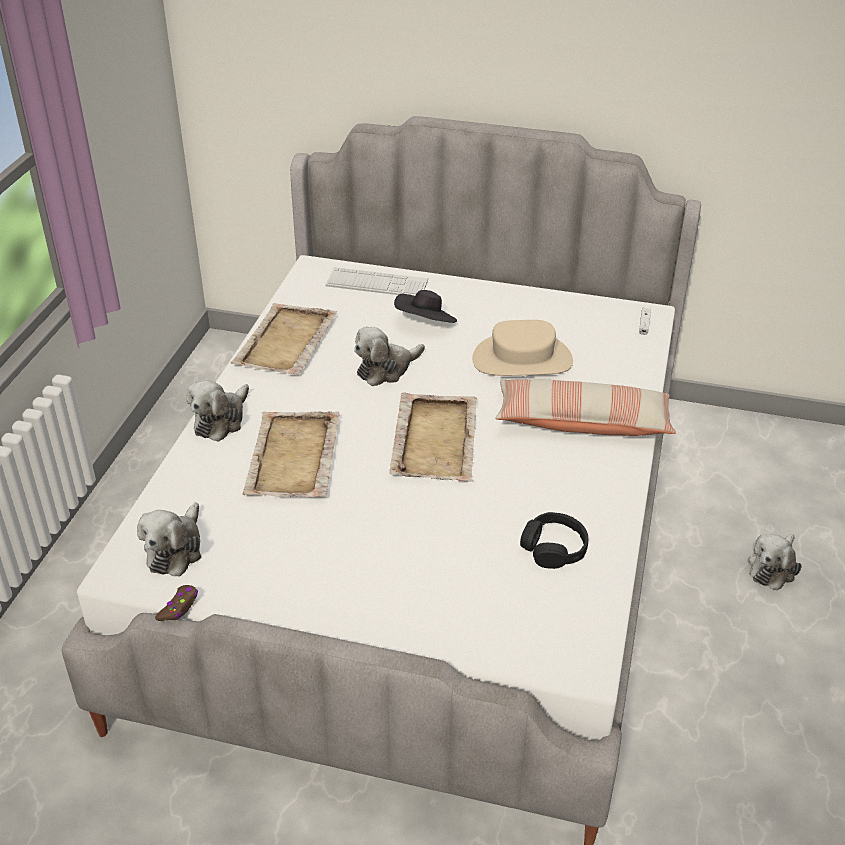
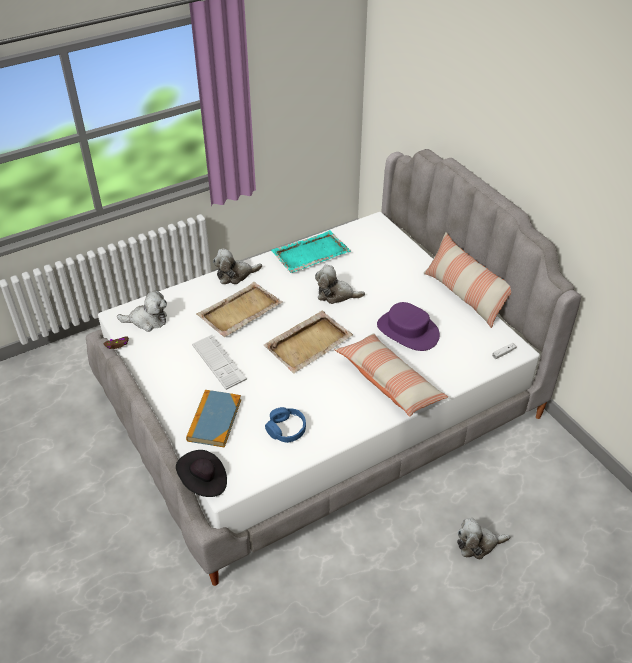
camera: 45 degrees right, 5 degrees up
(176, 549) = (147, 320): plush toy -> plush toy turned 150 degrees counterclockwise
(285, 343) = (310, 254): beige tray -> turquoise tray
(377, 283) = (394, 247): keyboard -> keyboard (218, 362)
(426, 324) = (387, 283): black hat -> black hat (203, 482)
(455, 601) = (214, 420): none -> book
(522, 360) = (407, 331): beige hat -> purple hat
(524, 292) = (464, 295): none -> pillow
(554, 548) = (286, 429): black headphones -> blue headphones

